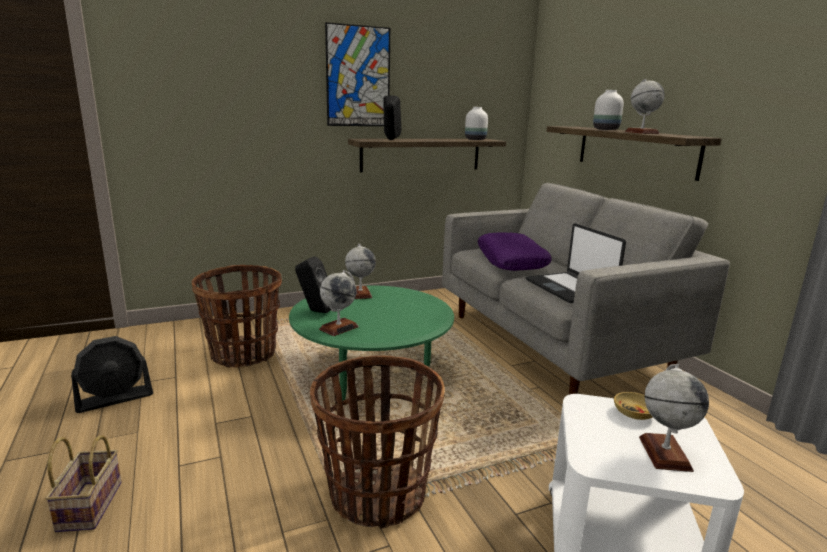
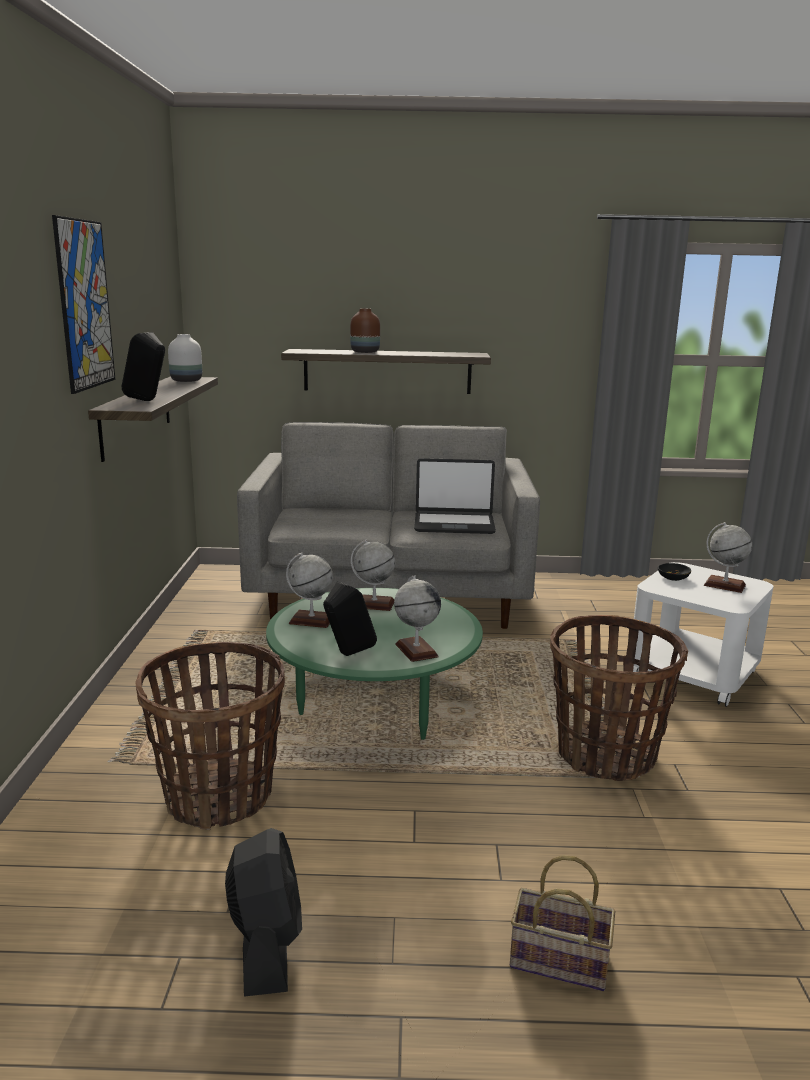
camera: 65 degrees left, 0 degrees up
(511, 261) = (348, 522): purple pillow -> none
(606, 129) = (364, 352): white vase -> brown vase
(634, 414) = (673, 578): beige bowl -> black bowl
(641, 132) = (419, 353): globe -> globe (374, 604)

